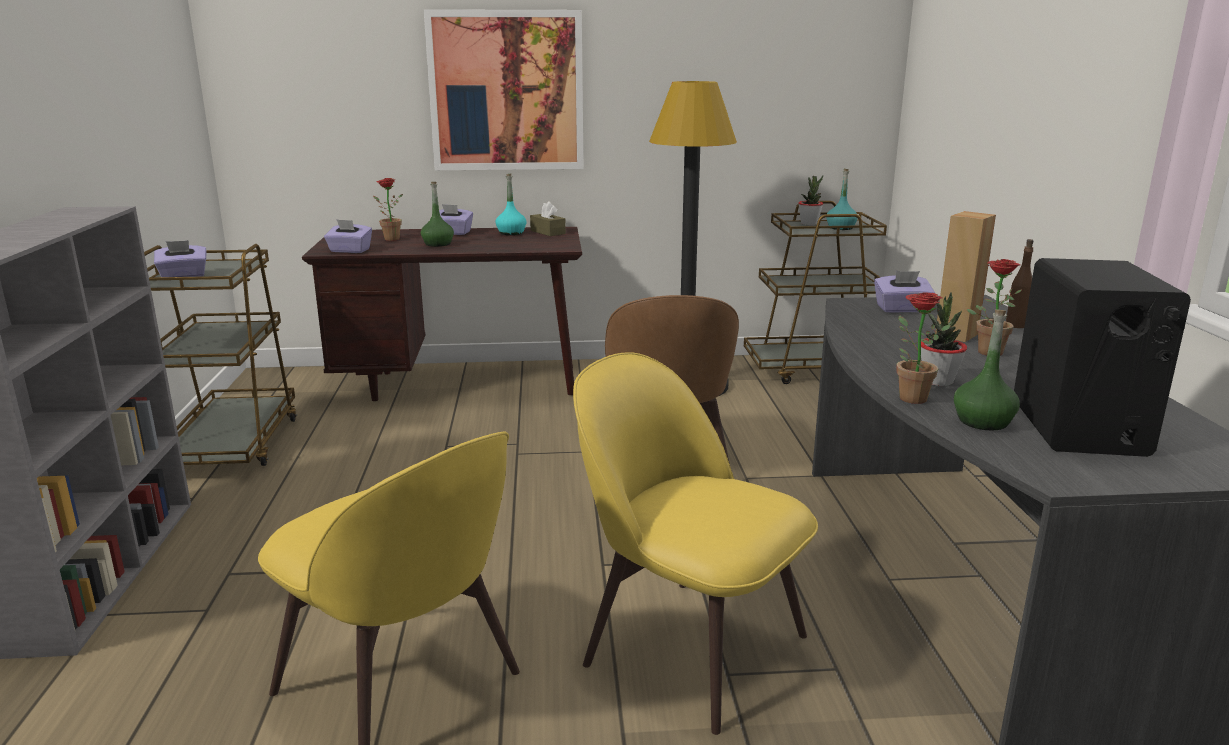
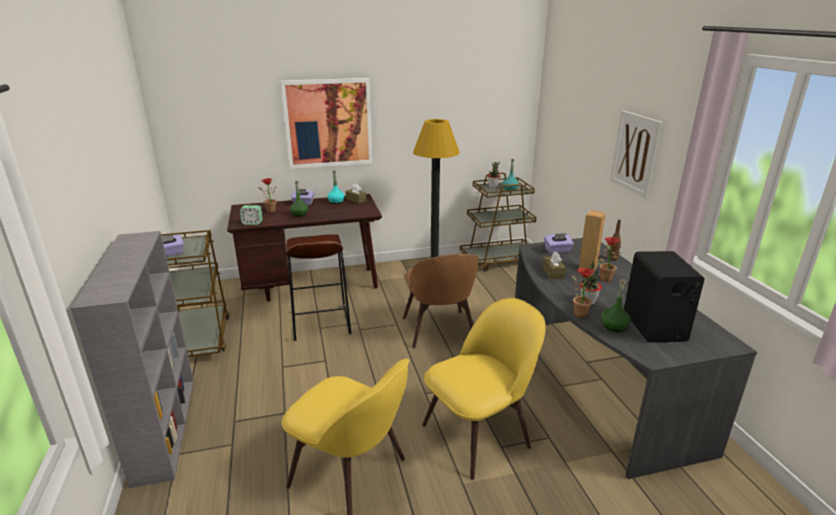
camera: 10 degrees left, 5 degrees up
(349, 251) = (252, 223): purple tissue box -> alarm clock
(450, 438) = (320, 323): none -> brown stool
(688, 645) = (479, 434): yellow chair -> yellow chair turned 120 degrees clockwise
(879, 337) = (553, 272): none -> brown tissue box
(1074, 114) = (635, 153): none -> picture

